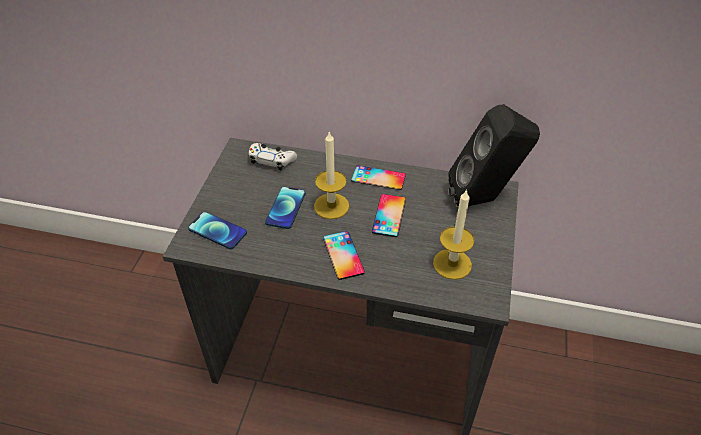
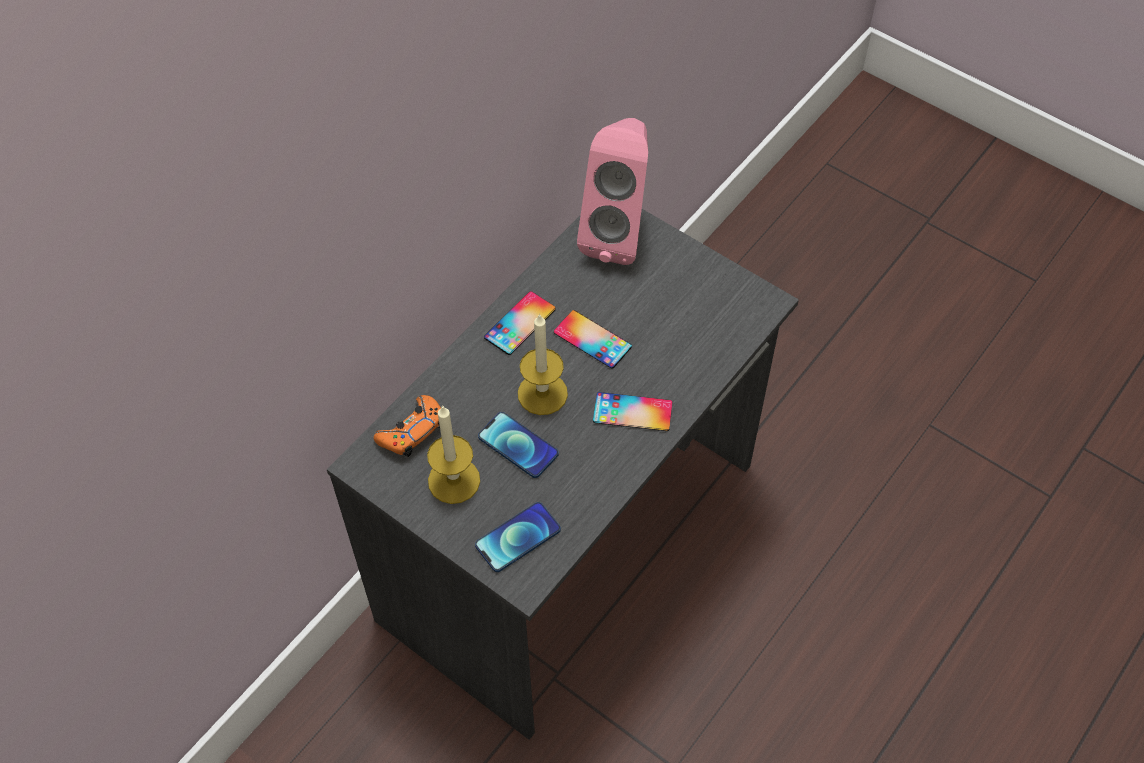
camera: 65 degrees left, 10 degrees up
(272, 160) = (412, 431): white game controller -> orange game controller
(452, 264) = (699, 311): candle -> candle (454, 480)
(484, 199) = (617, 234): black speaker -> pink speaker

